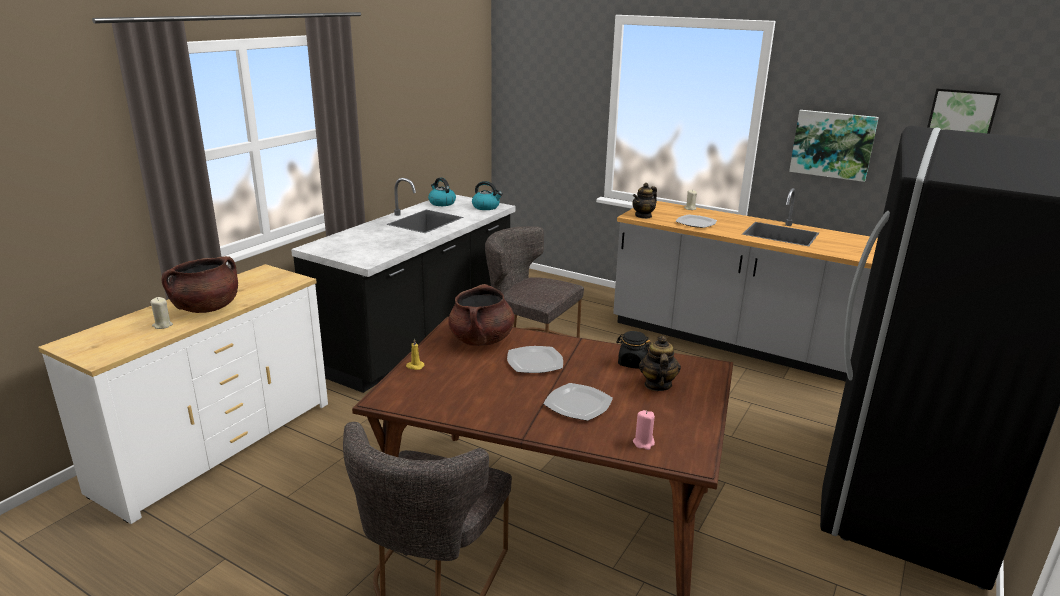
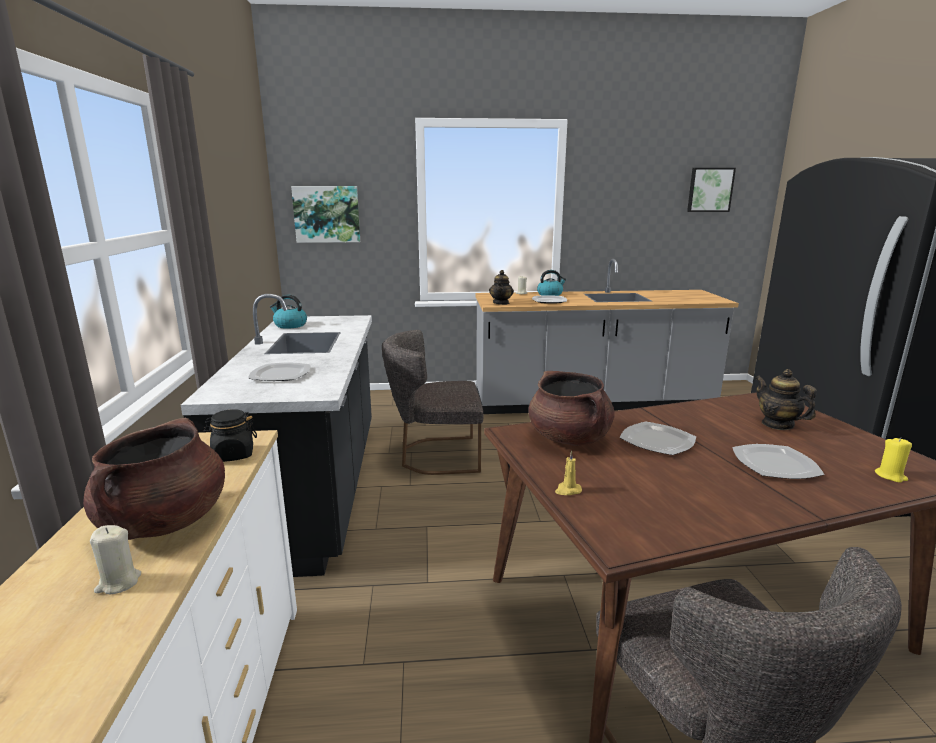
camera: 35 degrees left, 5 degrees down
(368, 242) = (280, 374): none -> plate
(486, 207) = (346, 320): kettle -> kettle (550, 294)
(632, 363) = (721, 414): black jar -> black jar (233, 455)
(643, 443) = (890, 476): pink candle -> yellow candle
(832, 144) = (622, 221): picture -> picture (327, 214)

